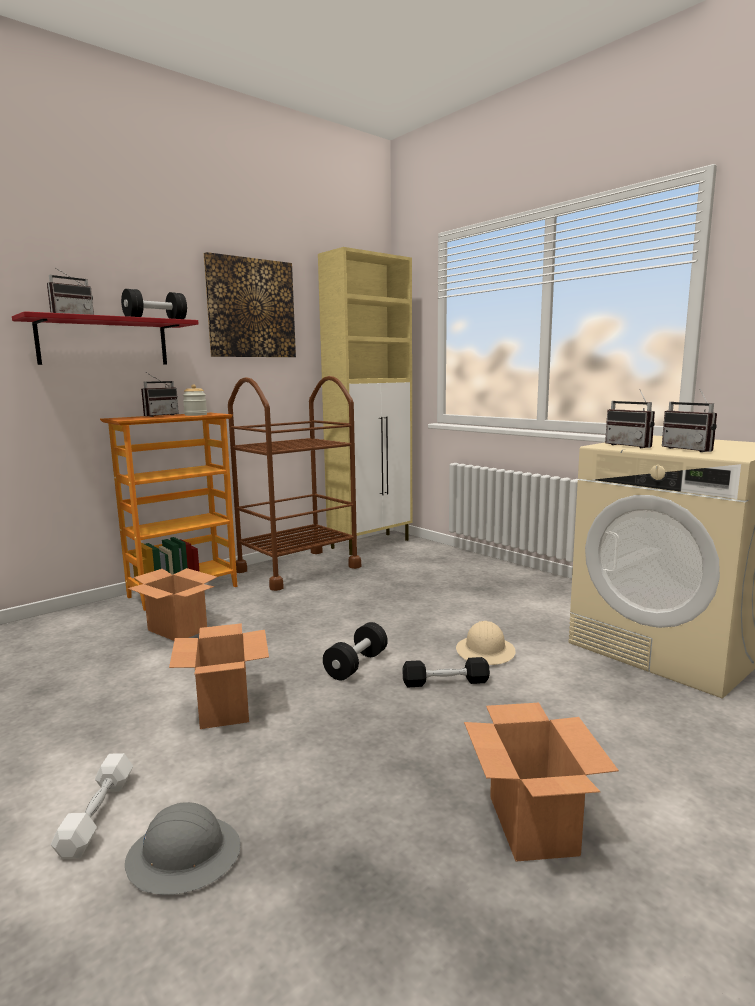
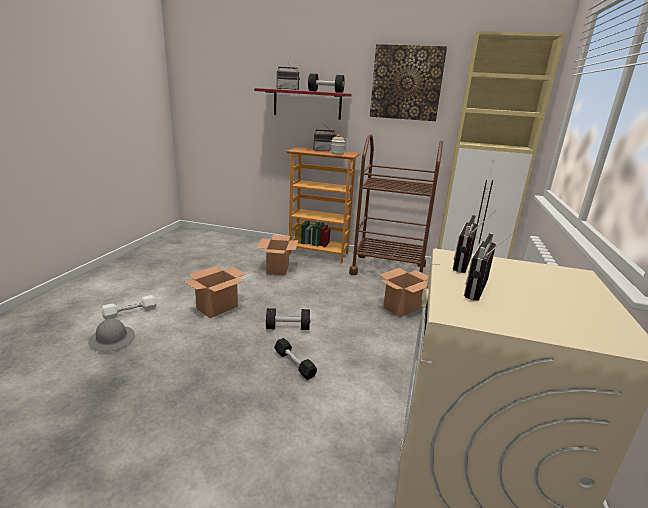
camera: 55 degrees right, 10 degrees up
(485, 652) = (350, 369): beige hard hat -> none
(531, 824) = (165, 434): cardboard box -> cardboard box (402, 307)

